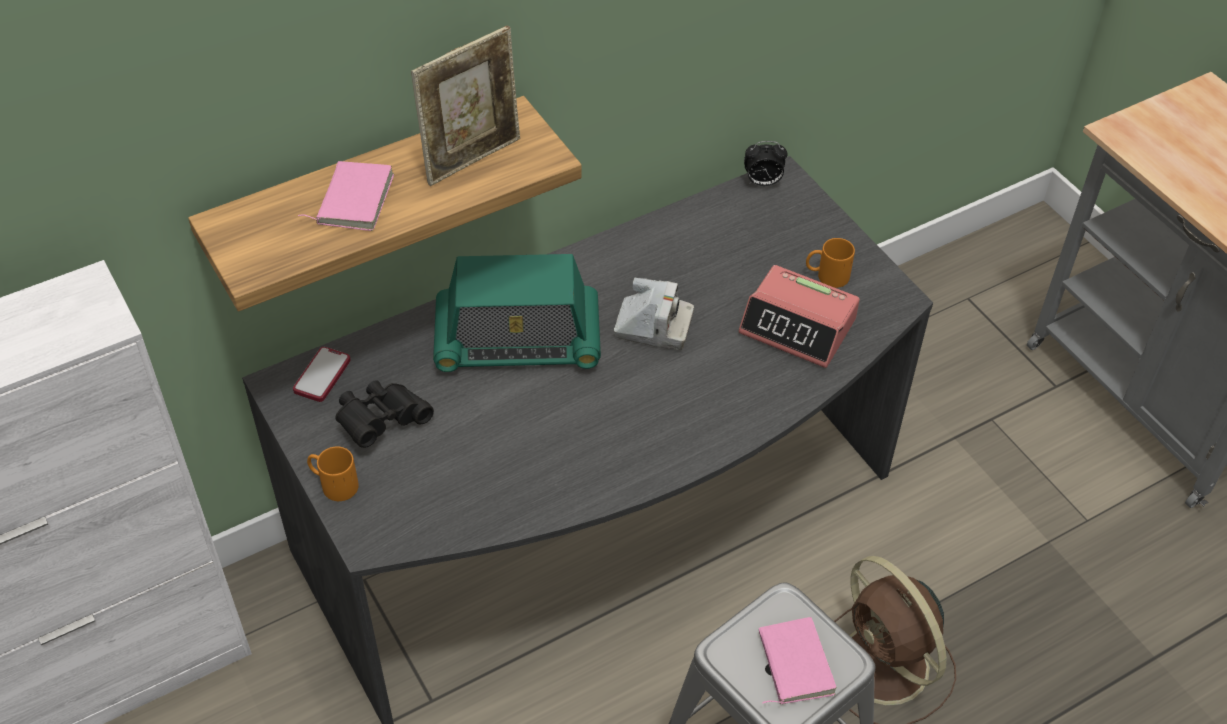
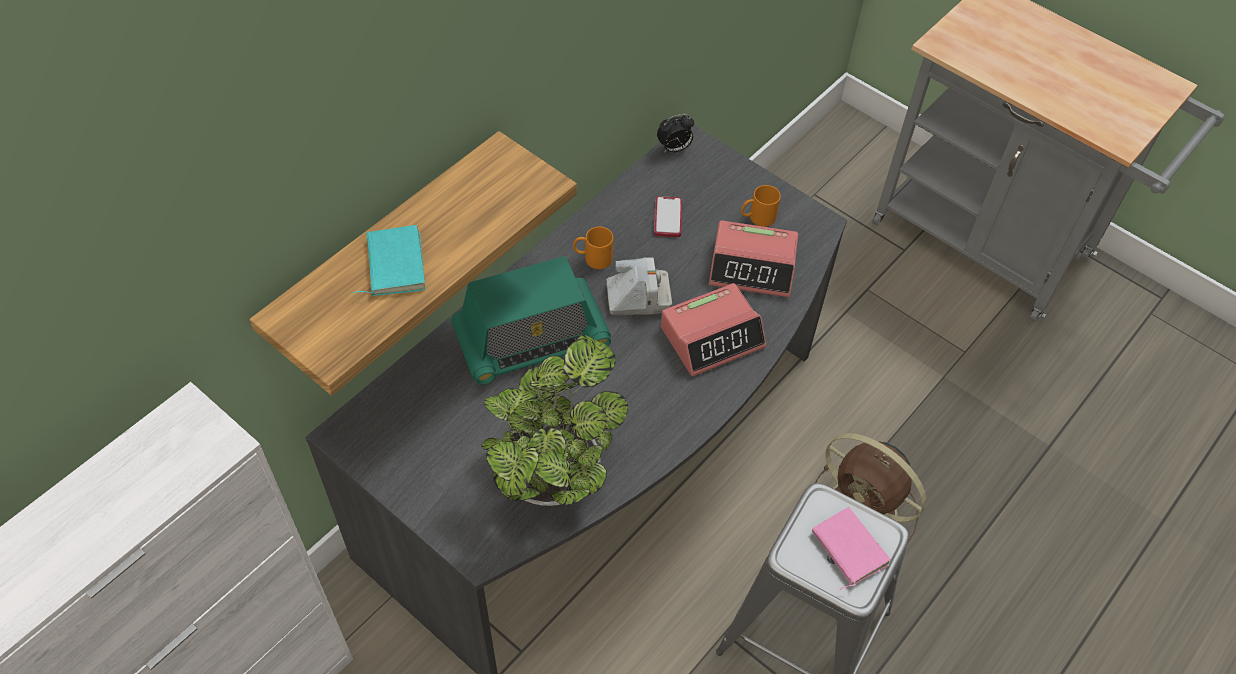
camera: 20 degrees left, 5 degrees up
(322, 375) = (376, 416): phone -> phone (668, 218)
(333, 484) = (428, 512): orange mug -> orange mug (592, 258)
(353, 199) = (393, 264): pink book -> turquoise book
(381, 421) = (446, 443): black binoculars -> none
(472, 158) = (481, 200): picture frame -> none
(482, 480) = (554, 471): none -> potted plant
(719, 388) = (712, 337): none -> alarm clock

